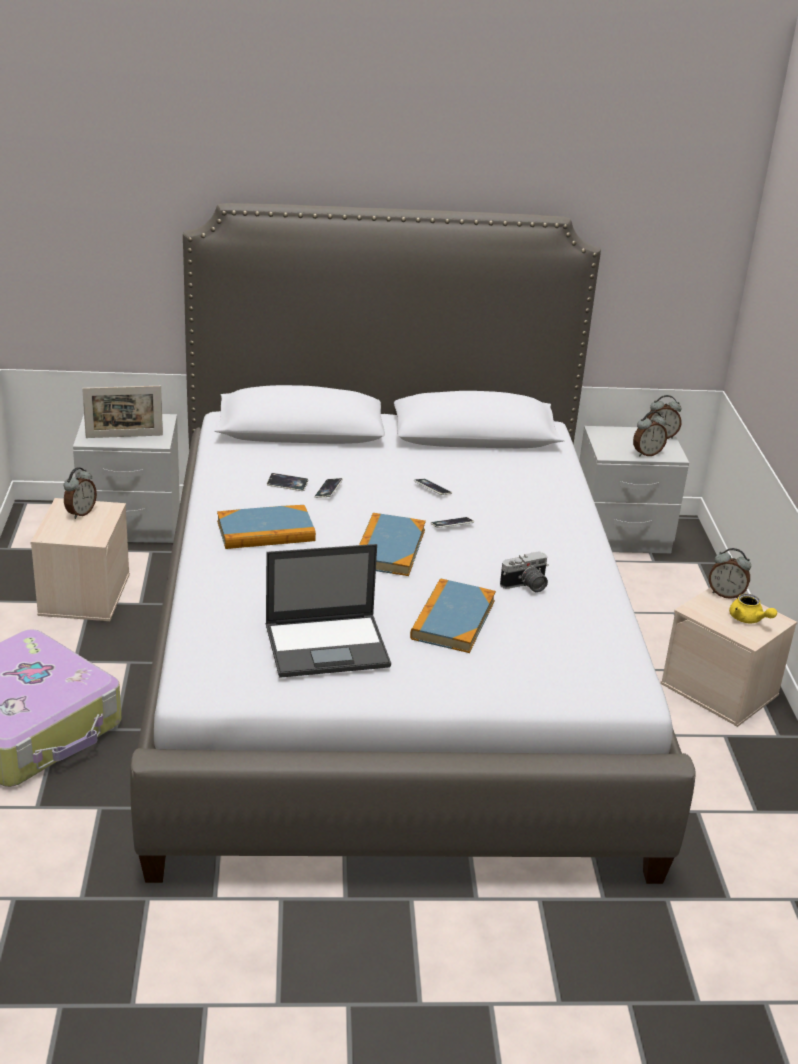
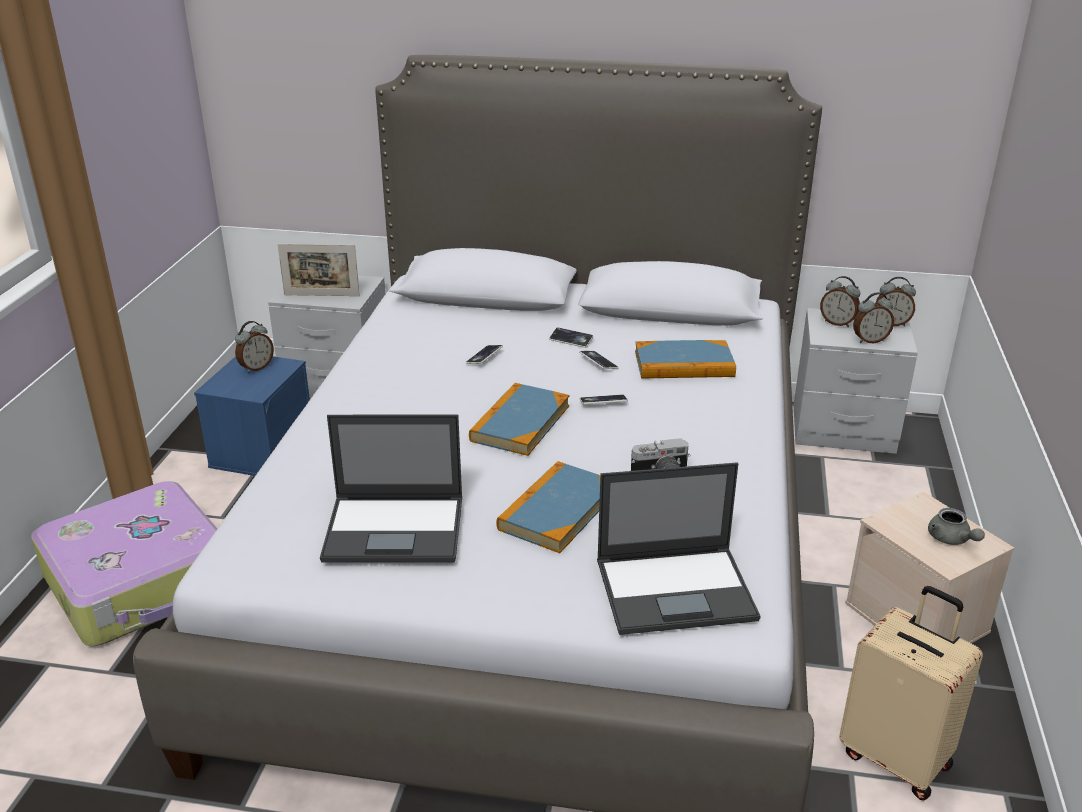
camera: 15 degrees right, 0 degrees up
(83, 593) = (262, 449): beige storage box -> blue storage box
(265, 531) = (395, 395): book -> book (684, 364)
(287, 484) = (443, 348): phone -> phone (571, 340)
(572, 672) = (677, 589): none -> laptop
(726, 594) = (930, 506): alarm clock -> alarm clock (837, 323)
(729, 796) = (896, 758): none -> beige suitcase
(748, 619) = (951, 539): yellow teapot -> grey teapot

